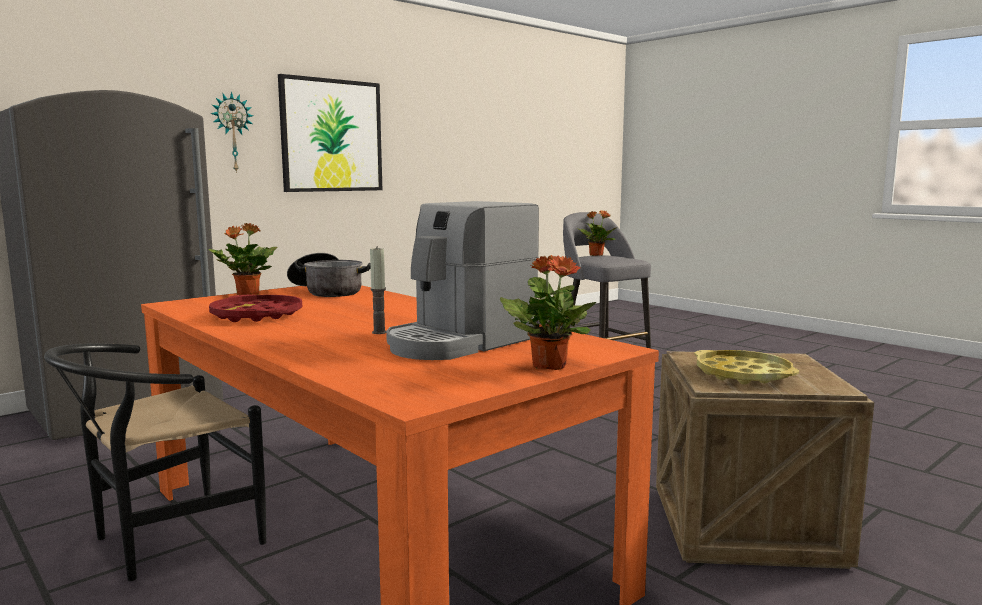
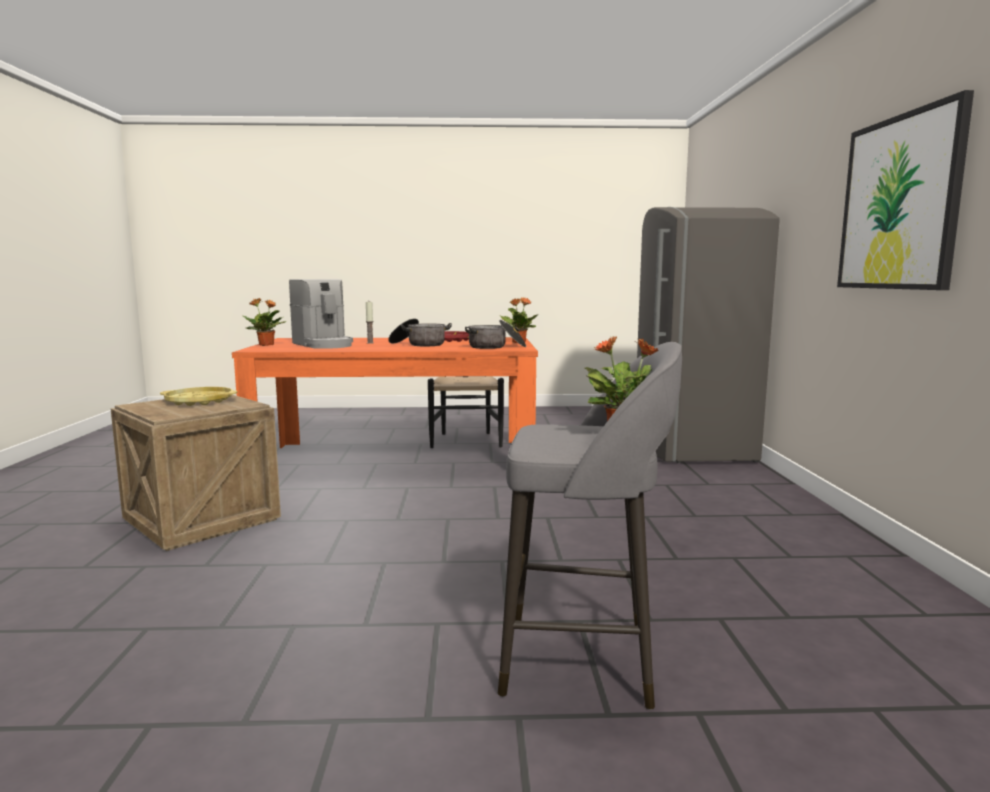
camera: 130 degrees right, 0 degrees up
(232, 132) = (818, 218): wall clock -> none
(354, 313) = (418, 344): none -> cooking pot
(459, 342) = (323, 345): coffee machine -> coffee machine turned 150 degrees clockwise

